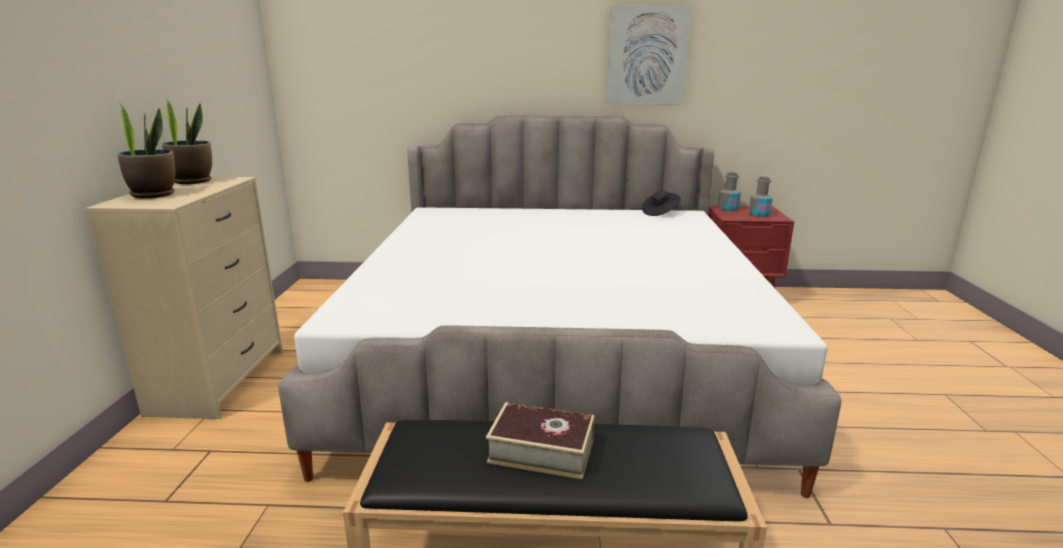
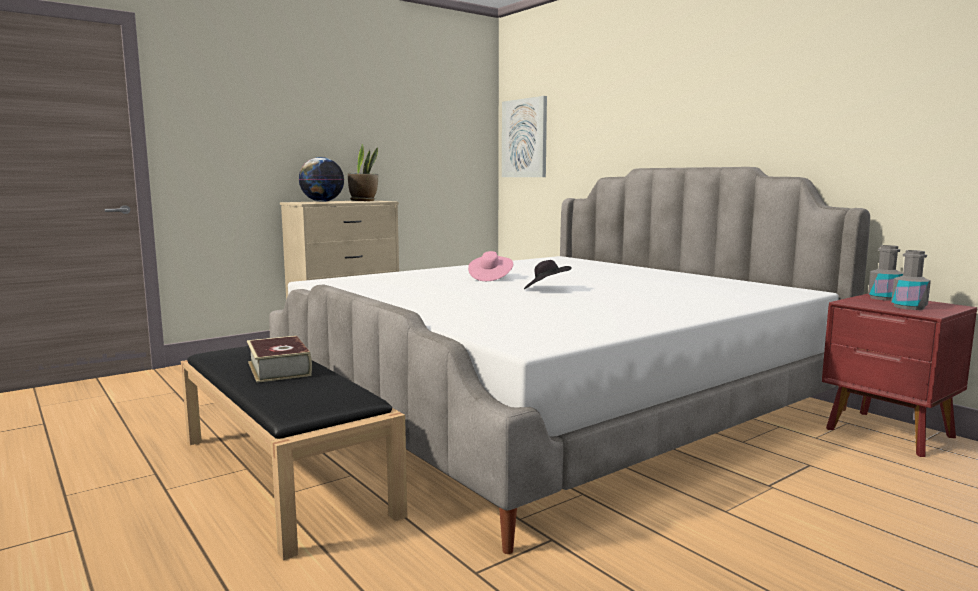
camera: 50 degrees right, 10 degrees down
(154, 195) = (322, 201): potted plant -> globe
(478, 256) = (490, 278): none -> pink hat
(647, 56) = (793, 95): picture -> picture (525, 138)
(660, 213) = (768, 286): black hat -> black hat (546, 289)

